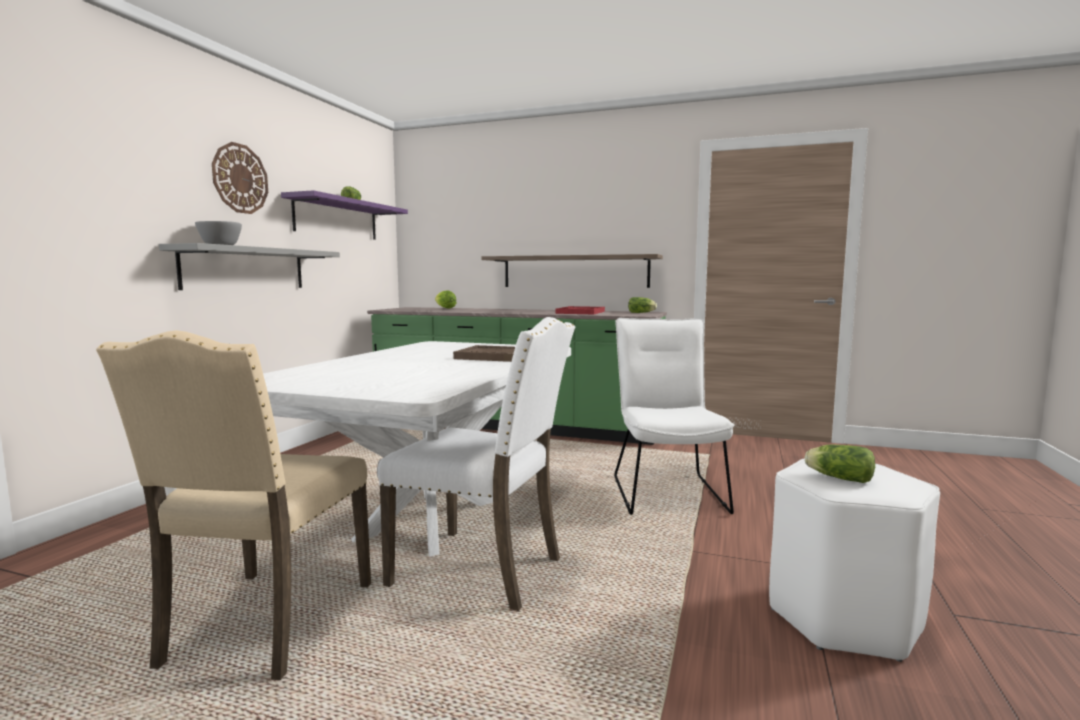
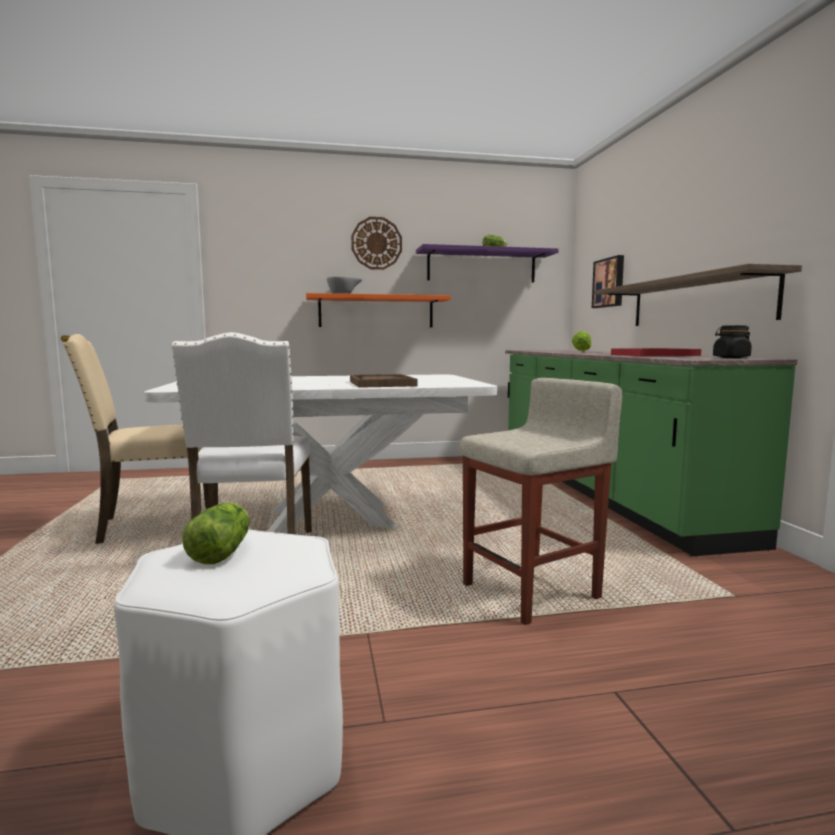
camera: 60 degrees right, 0 degrees up
(245, 268) = (376, 312): grey shelf -> orange shelf
(463, 247) = (609, 283): none -> picture
(642, 312) = (731, 357): lettuce -> black jar
(666, 491) = (532, 591): white chair -> beige stool

